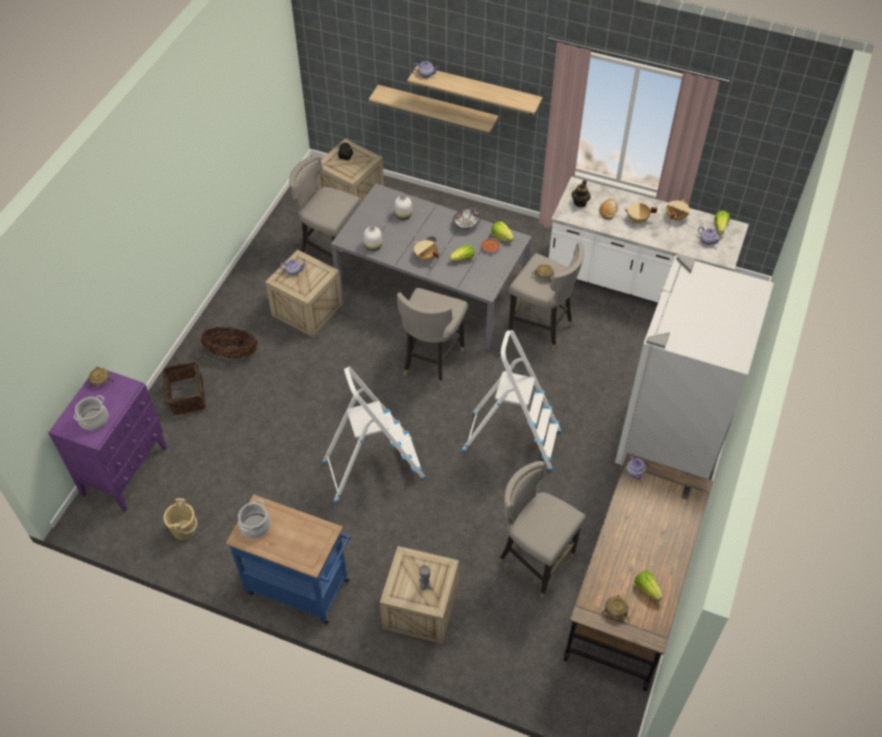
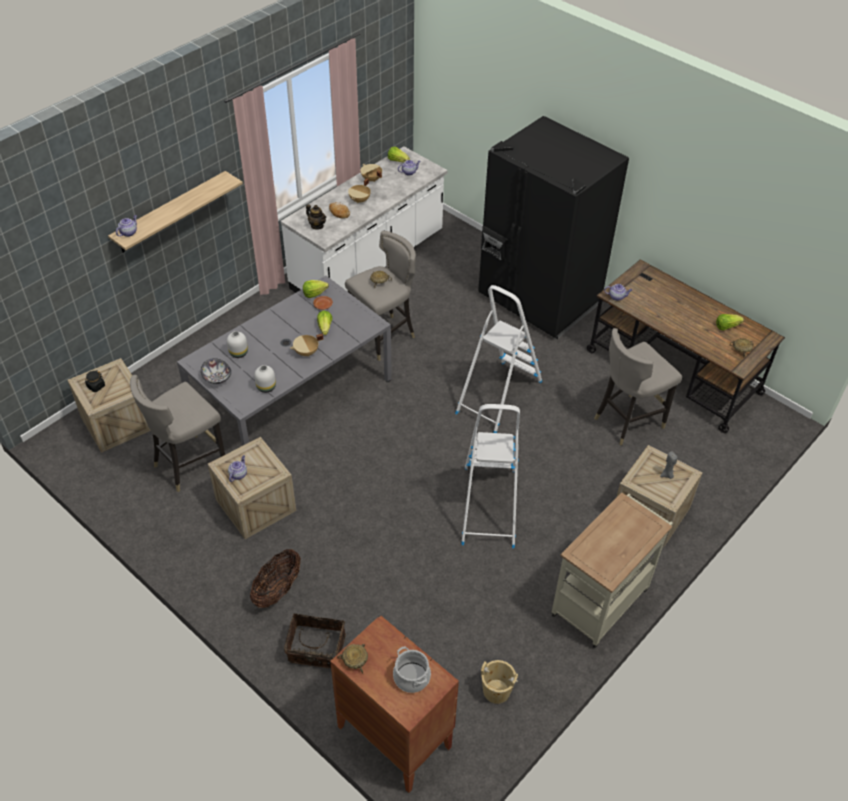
camera: 70 degrees left, 5 degrees down
(126, 471) = (395, 735): purple dresser -> brown dresser
(255, 525) = (599, 561): cooking pot -> none
(300, 588) = (602, 601): blue cart -> beige cart
(431, 362) = (381, 424): grey stool -> none
(437, 109) = (139, 266): shelf -> none
(467, 224) = (282, 312): bowl -> bowl (217, 378)
(670, 437) = (539, 299): white fridge -> black fridge

